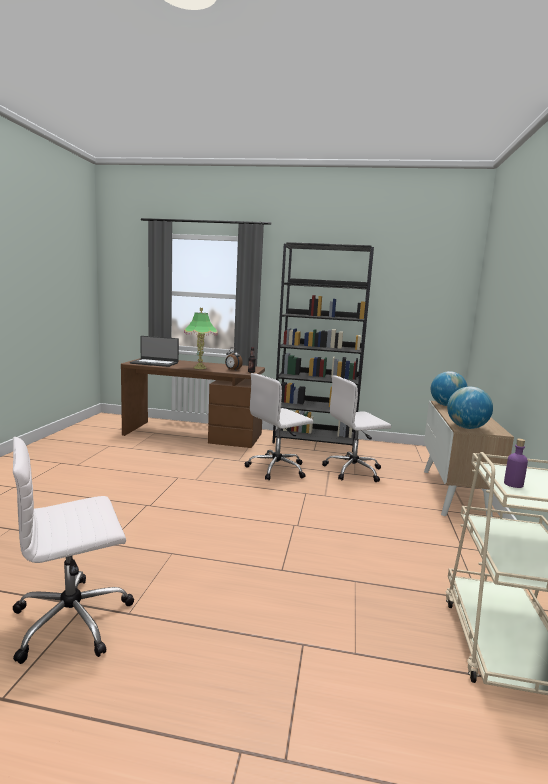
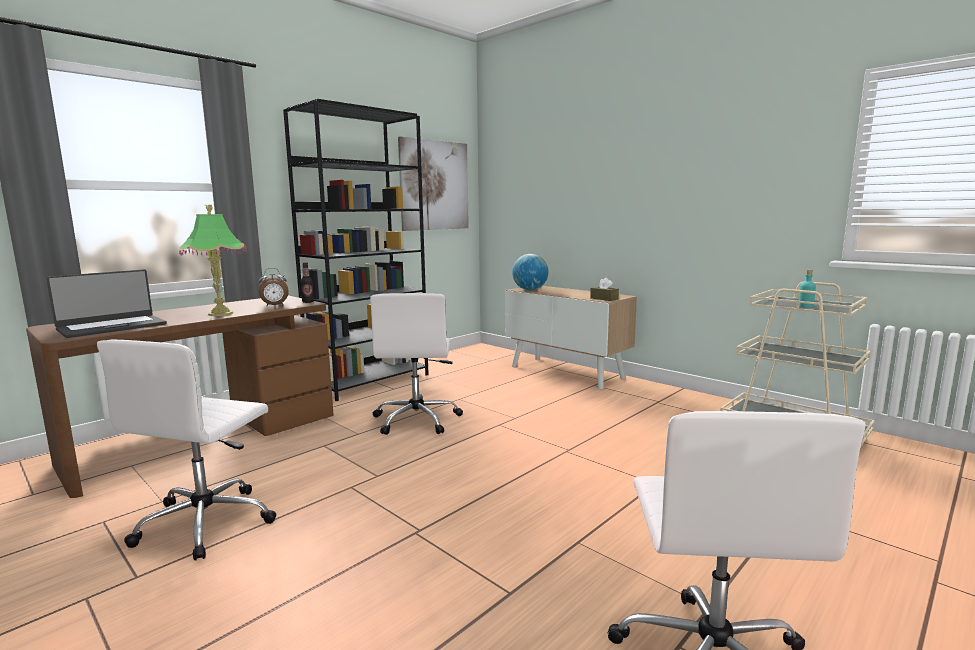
camera: 55 degrees left, 0 degrees up
(354, 470) = (474, 389): white office chair -> white office chair (207, 522)
(419, 301) = (434, 185): none -> picture
(466, 428) = (604, 298): globe -> brown tissue box
(513, 484) = (805, 306): purple bottle -> turquoise bottle

